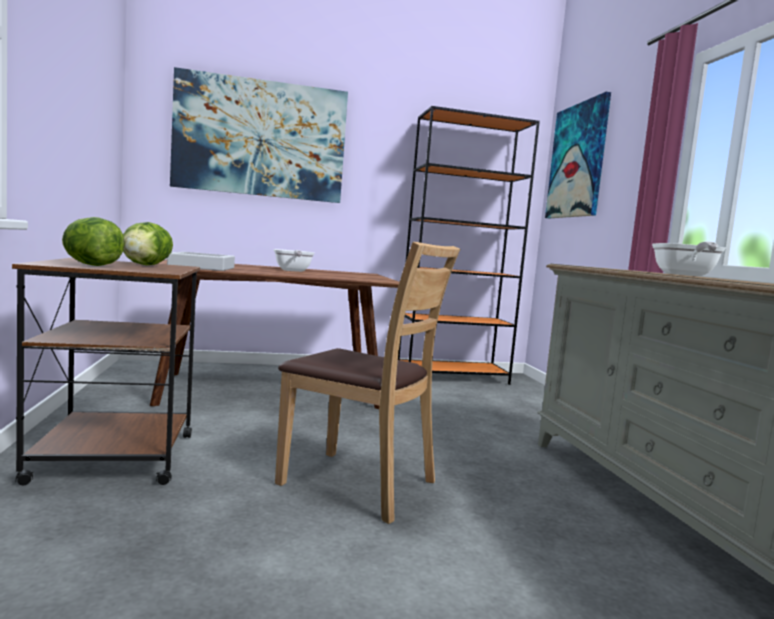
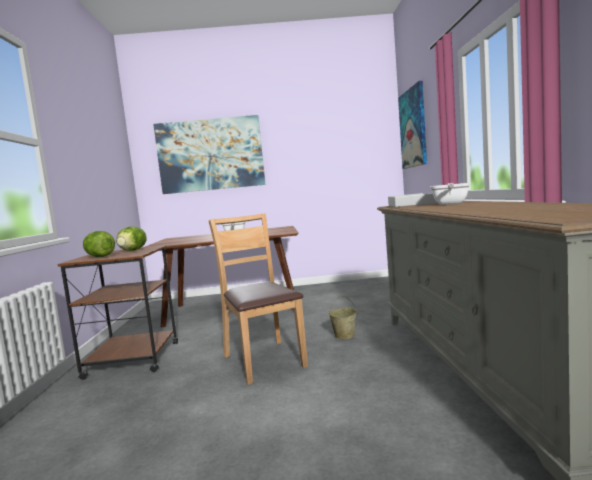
camera: 10 degrees right, 0 degrees up
(202, 267) = (177, 242): grey tray -> grey tray (411, 204)
(359, 484) = (264, 360): brown chair -> brown chair turned 150 degrees counterclockwise
(452, 376) = (356, 283): orange bookcase -> none
(474, 455) = (344, 335): none -> beige bucket

